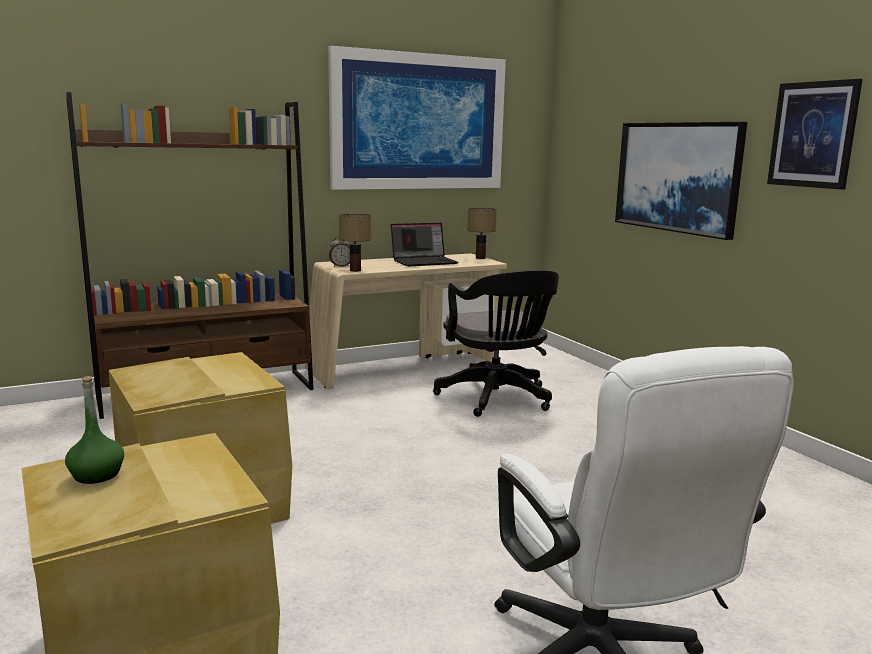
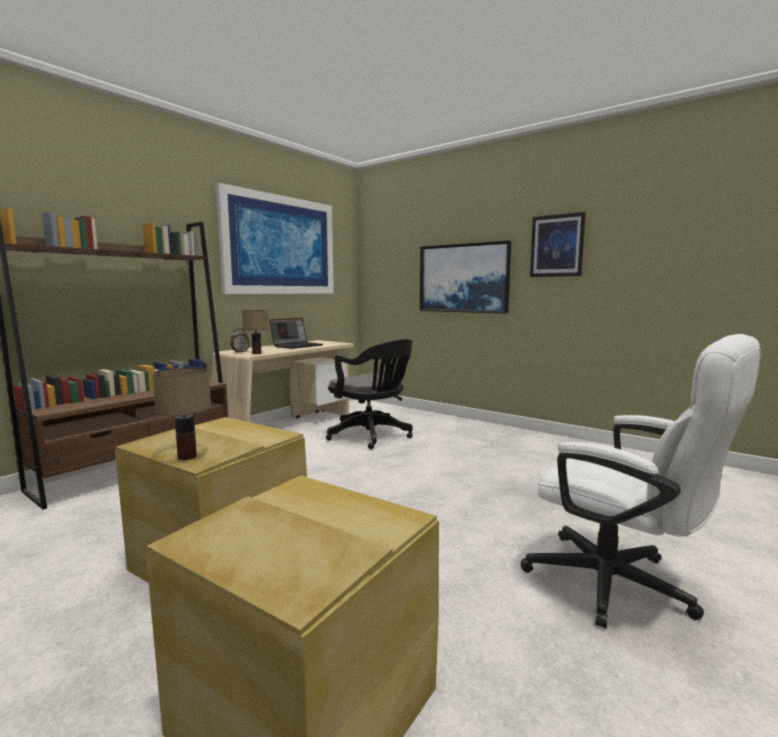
camera: 25 degrees left, 5 degrees down
(97, 475) = (249, 531): green bottle -> none
(480, 258) = (330, 341): table lamp -> table lamp (186, 457)

